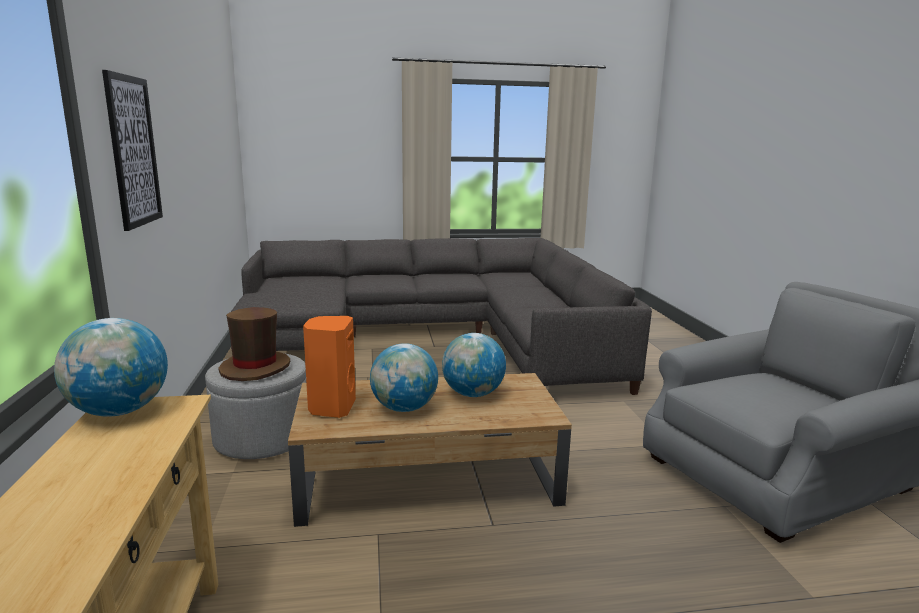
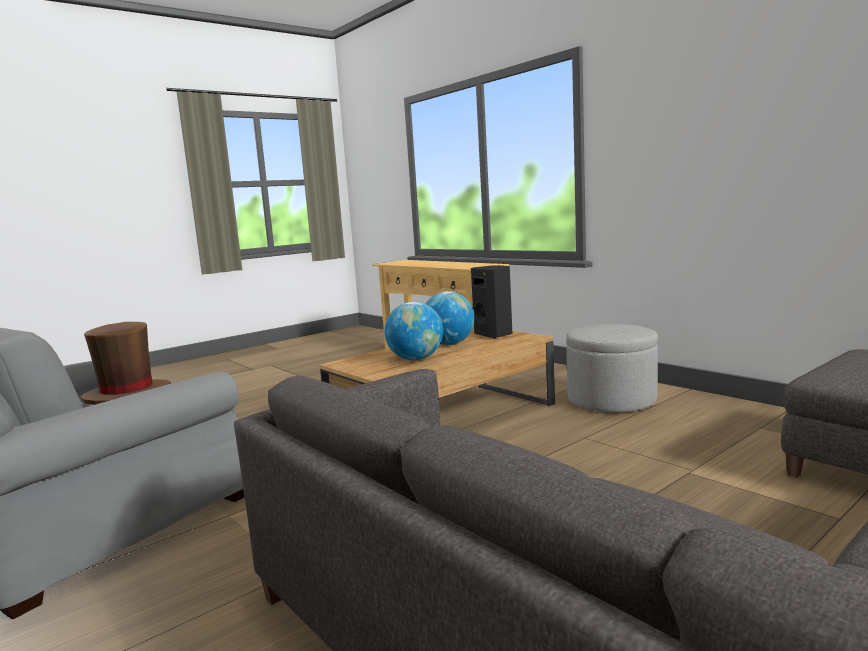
camera: 150 degrees right, 5 degrees down
(119, 411) = (488, 264): globe -> none
(133, 151) = (656, 136): picture -> none
(255, 368) = (603, 328): brown hat -> brown hat (128, 395)
(331, 408) = (495, 334): orange speaker -> black speaker

